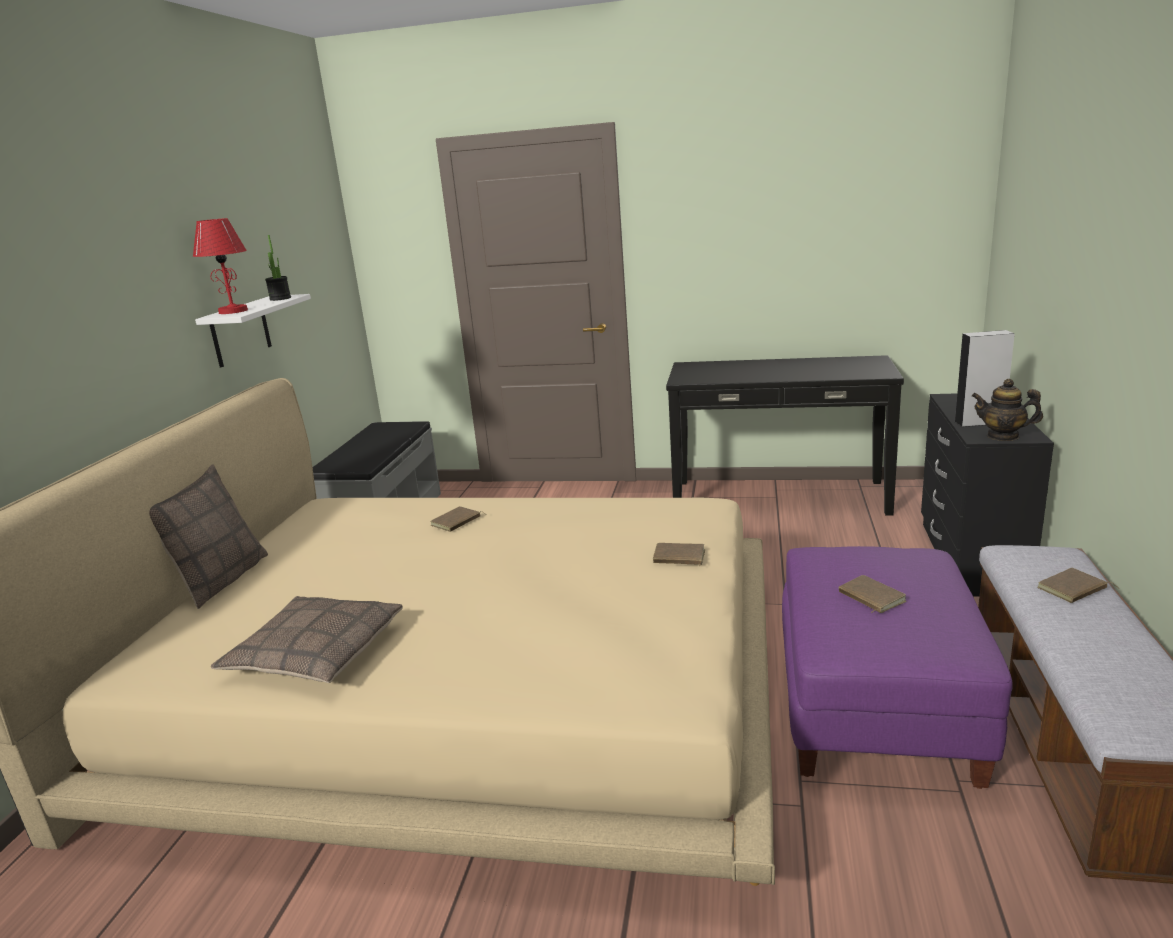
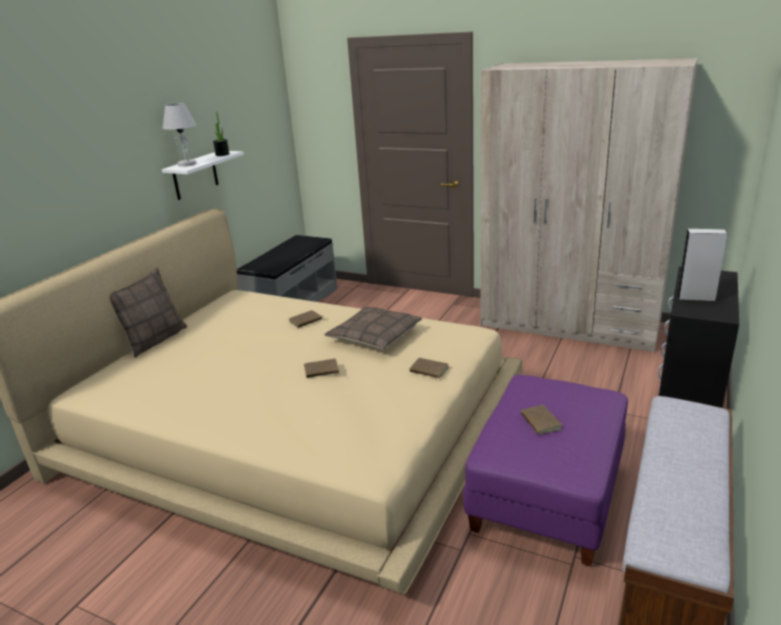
camera: 15 degrees right, 5 degrees up
(232, 311) = (186, 164): red table lamp -> white table lamp
(315, 653) = (183, 398): pillow -> pillow (374, 336)
(779, 497) = (569, 325): black console table -> beige wardrobe
(1003, 436) = (704, 312): teapot -> none
(1073, 589) = (693, 441): brown book -> brown book (321, 371)

